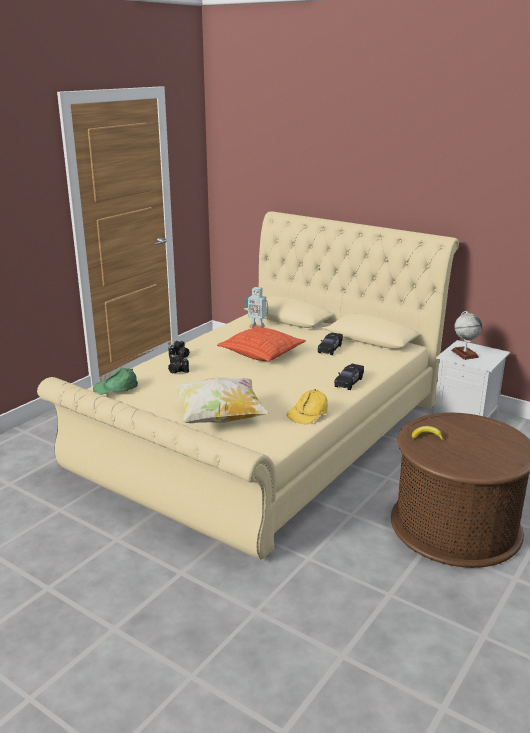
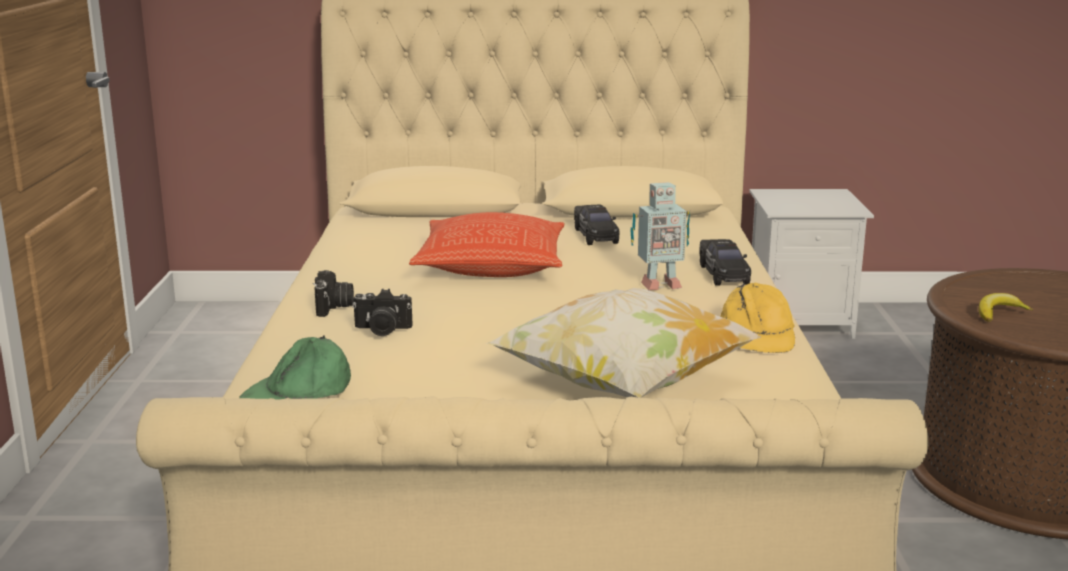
camera: 35 degrees left, 5 degrees down
(256, 326) = (397, 231): toy robot -> toy robot (658, 285)
(464, 354) = (797, 203): globe -> none

